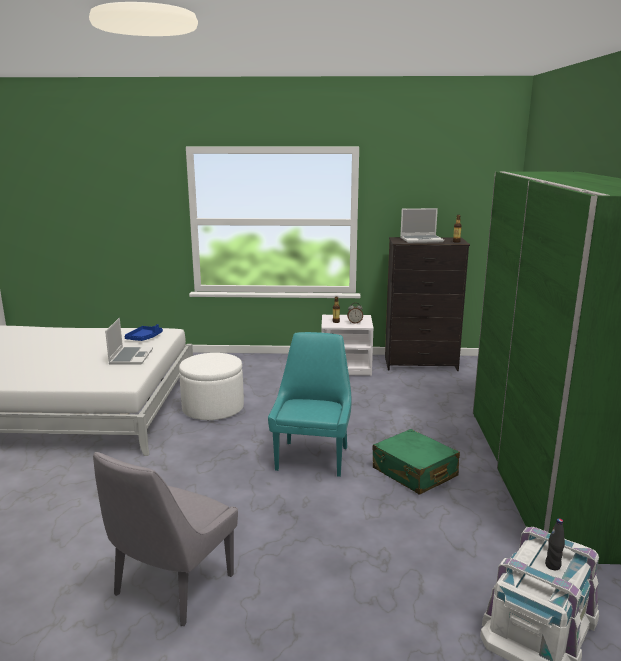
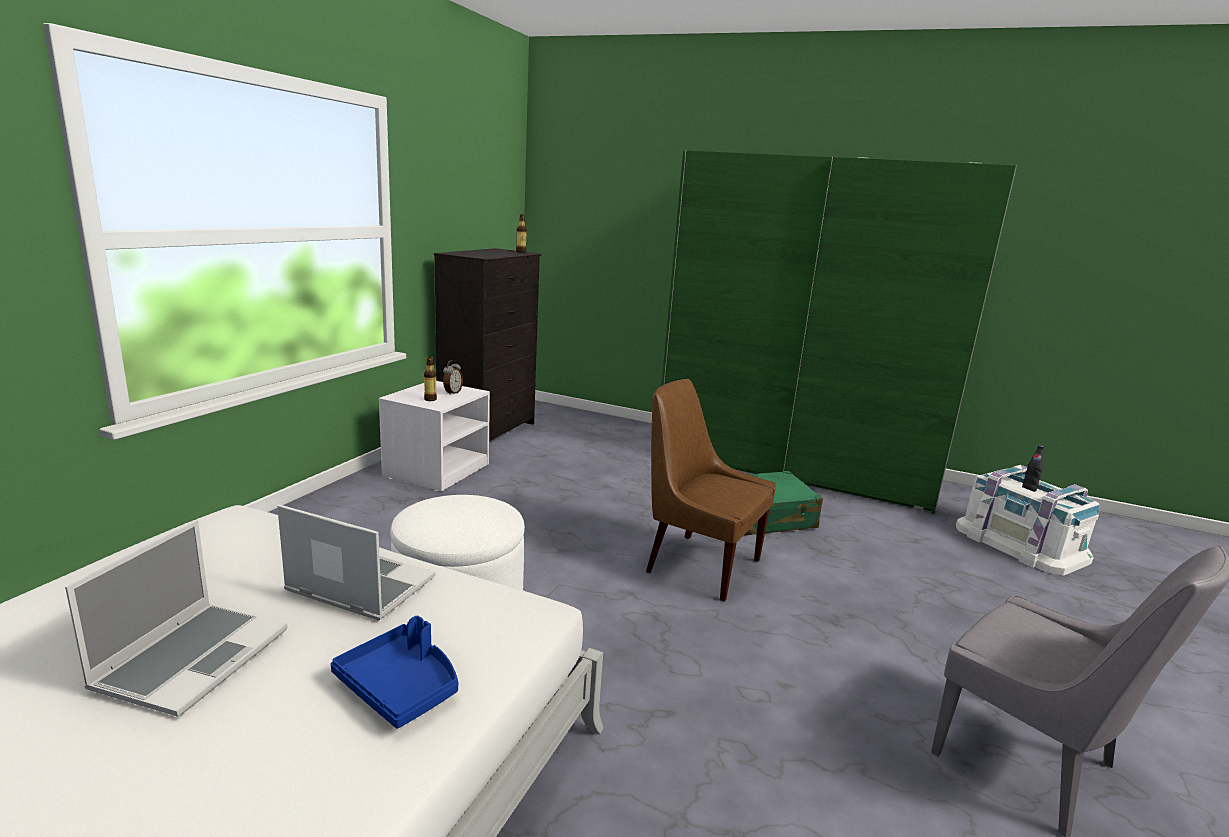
camera: 70 degrees left, 0 degrees up
(144, 338) = (239, 551): blue tray -> blue tray (401, 686)
(313, 457) = (699, 564): turquoise chair -> brown chair
(422, 240) = (485, 253): laptop -> laptop (193, 658)

